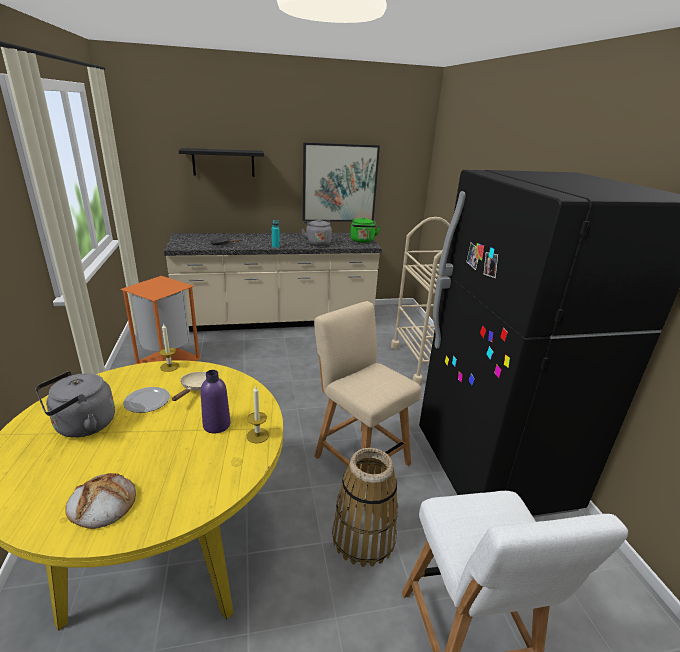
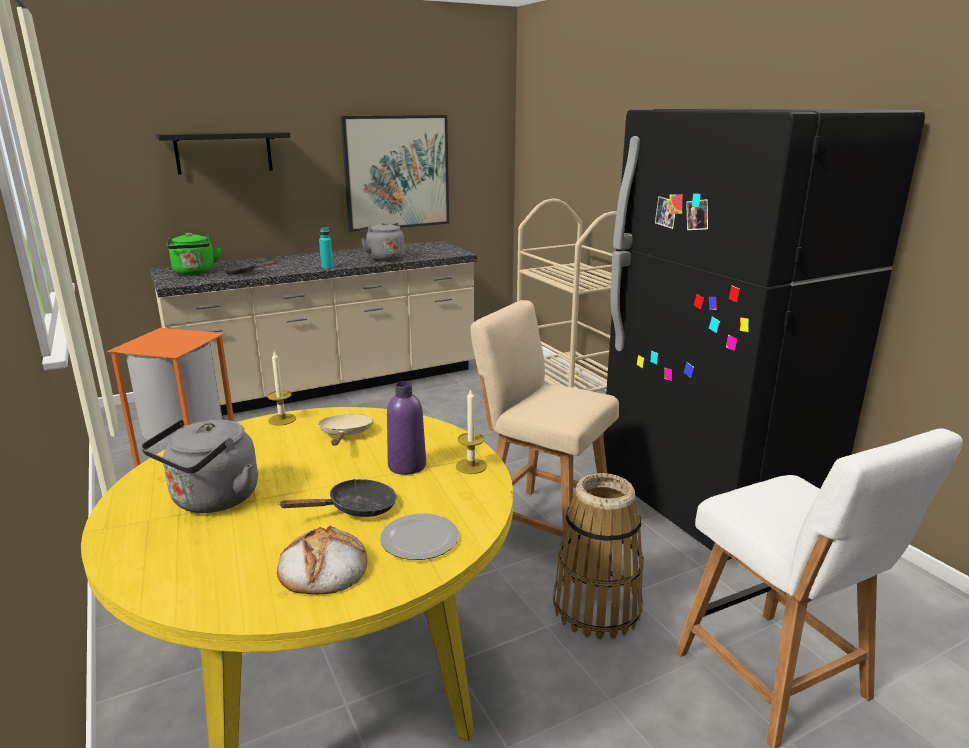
camera: 15 degrees left, 5 degrees down
(148, 401) = (286, 459): plate -> plate (421, 539)
(159, 455) = (356, 509): none -> black frying pan
(362, 241) = (444, 250): green kettle -> green kettle (195, 272)

